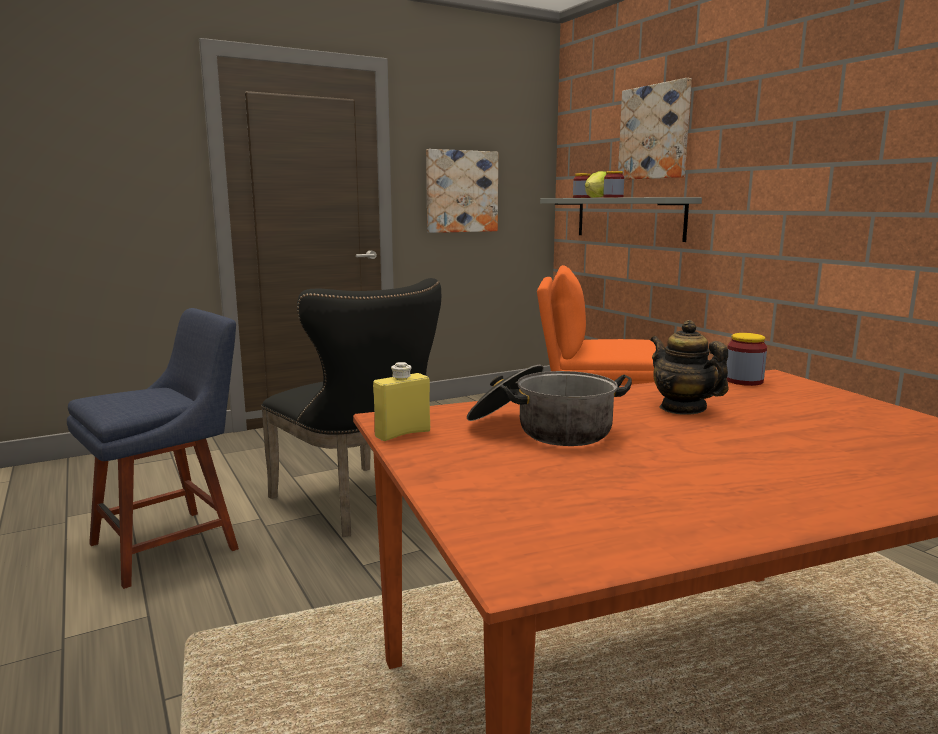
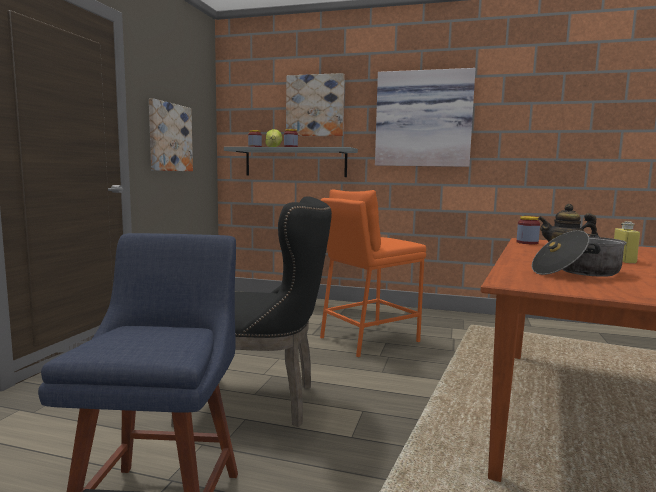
camera: 45 degrees left, 5 degrees down
(402, 434) = (550, 287): yellow bottle -> yellow bottle (623, 260)
(797, 143) = (423, 119): none -> picture

